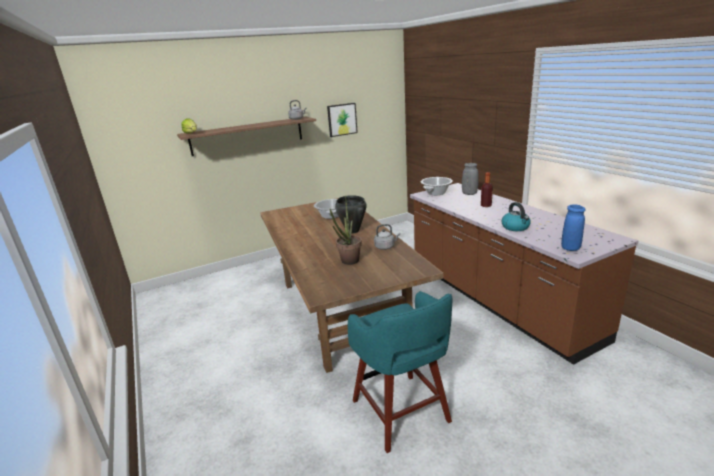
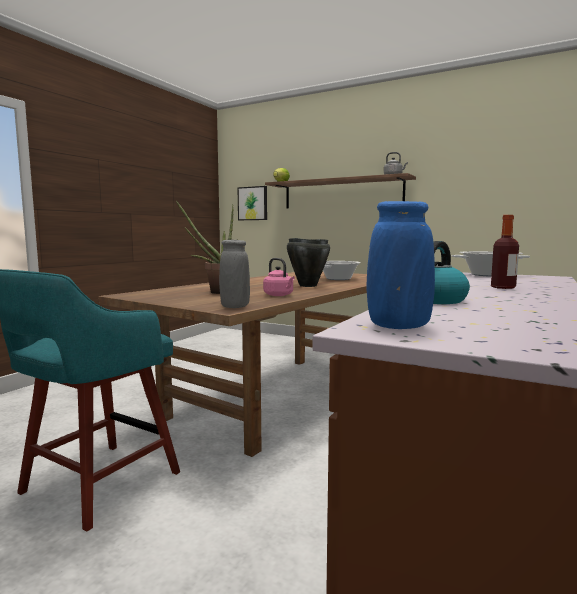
camera: 55 degrees right, 15 degrees down
(342, 119) = (468, 184): picture -> picture (253, 203)
(385, 247) = (279, 295): grey kettle -> pink kettle
(469, 193) = (536, 281): grey vase -> grey vase (235, 307)

